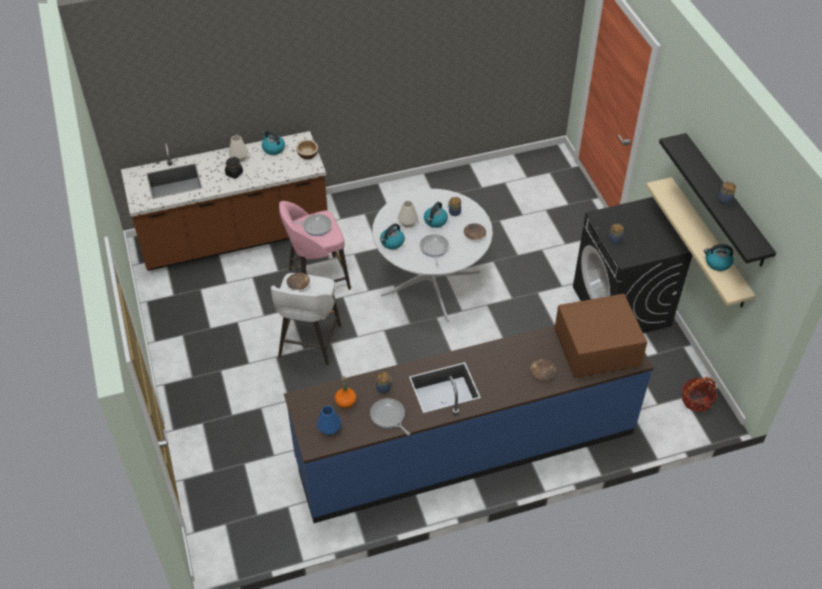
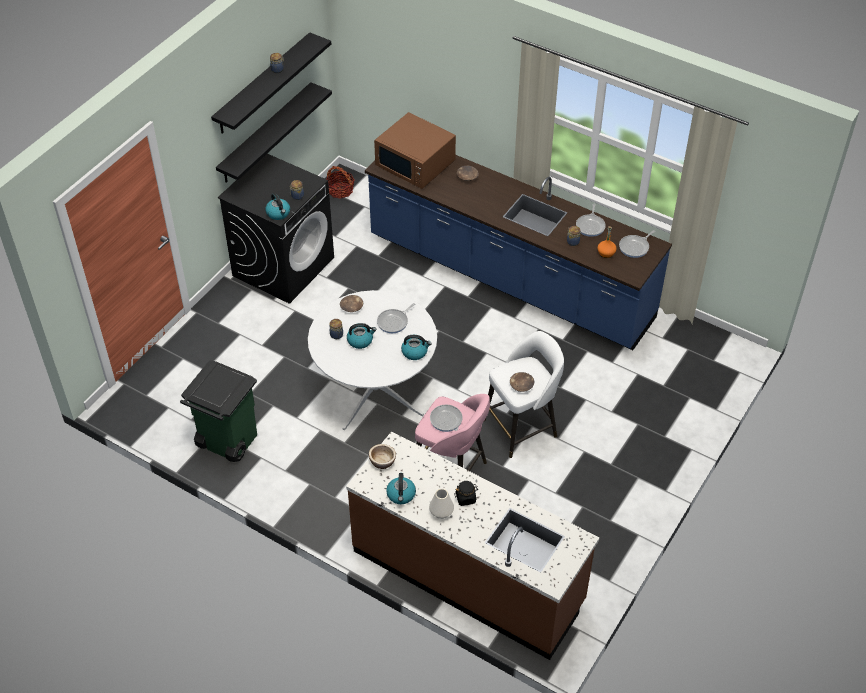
camera: 130 degrees left, 0 degrees up
(329, 429) = (635, 247): blue vase -> frying pan
(408, 223) = (381, 356): white vase -> none
(467, 189) = (226, 441): none -> green trash can
(708, 243) = (266, 133): beige shelf -> black shelf
(717, 263) = (296, 108): kettle -> kettle (278, 213)

